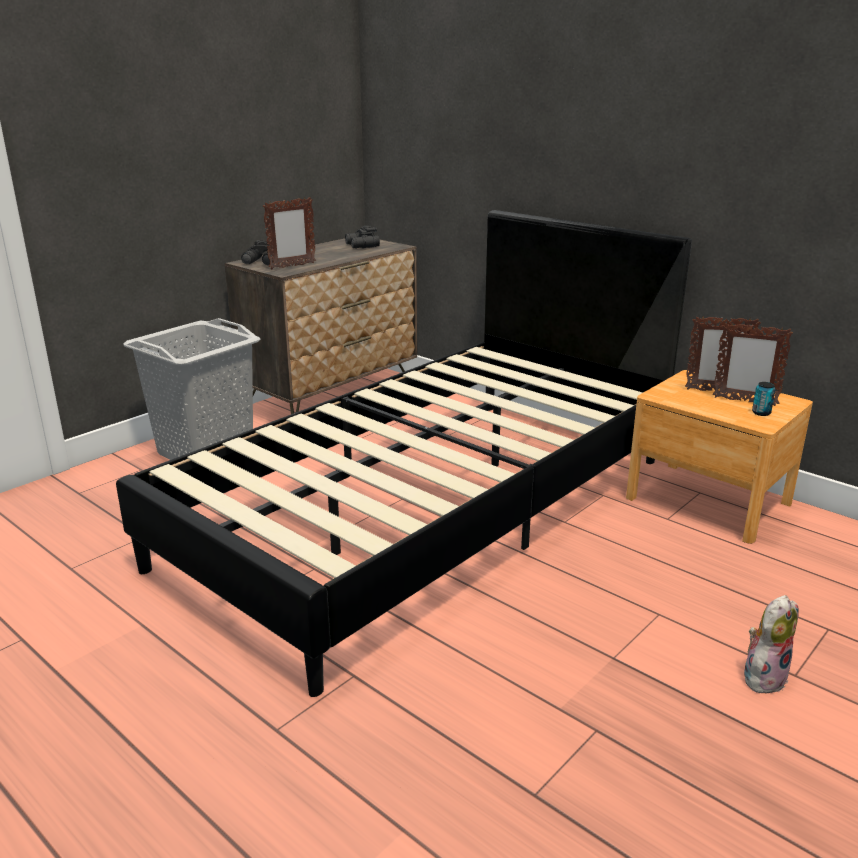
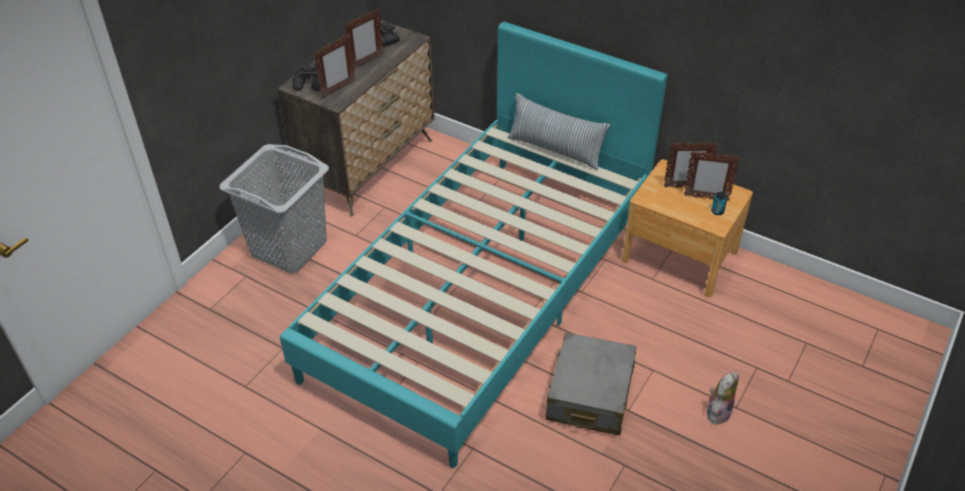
camera: 10 degrees left, 20 degrees up
(335, 255) = (366, 63): none -> picture frame
(429, 509) = (483, 291): black bed -> turquoise bed
(549, 366) = (555, 150): none -> pillow
(555, 632) = (590, 394): none -> grey suitcase

